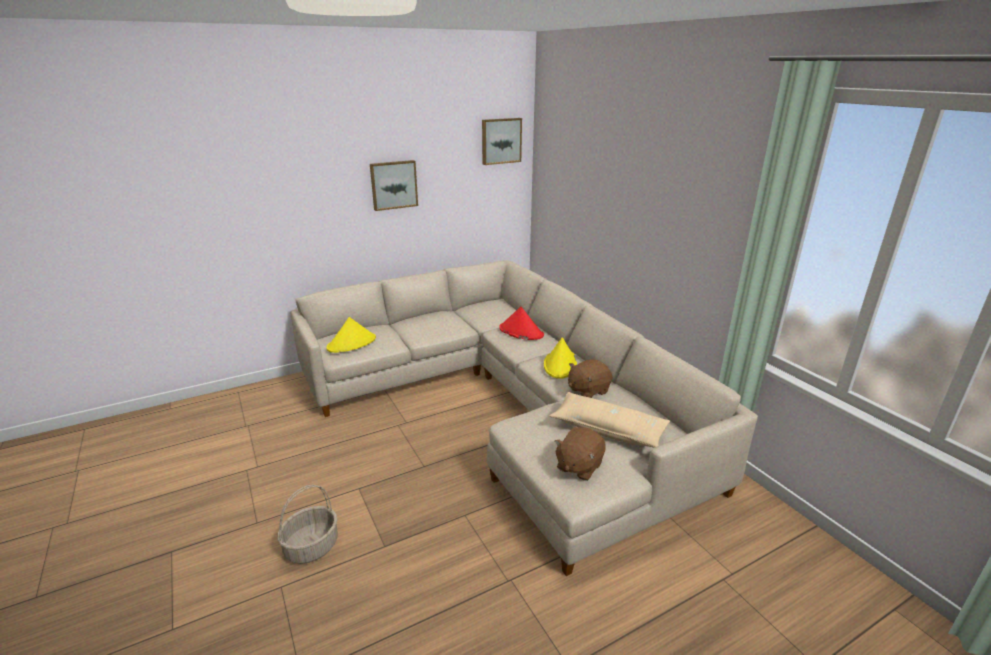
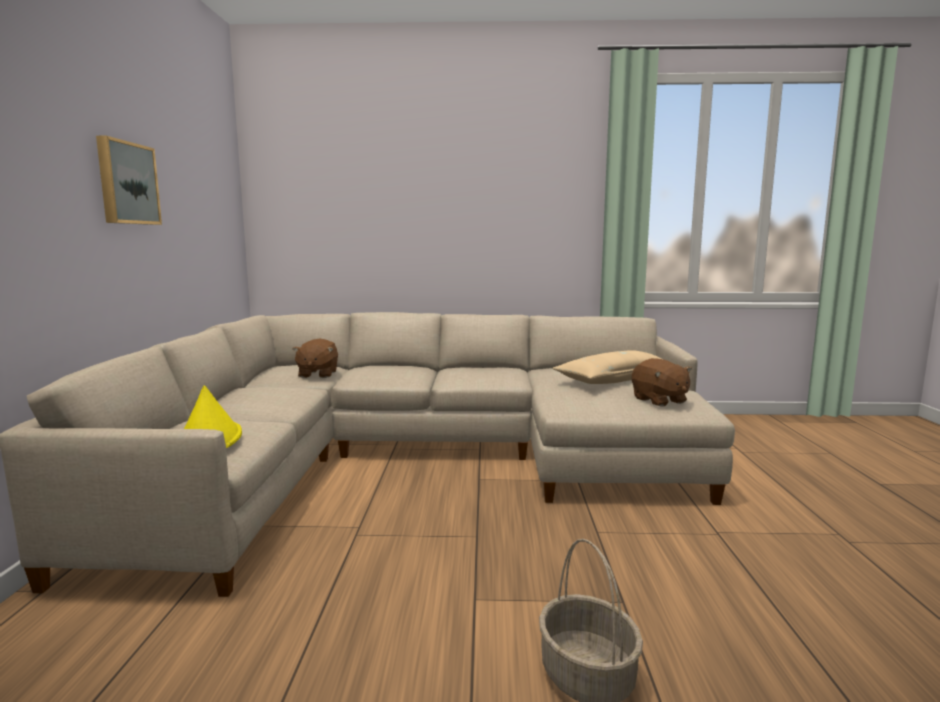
camera: 60 degrees left, 15 degrees down
(500, 141) = (218, 151): picture -> none
(521, 332) = (380, 370): red hat -> none
(560, 364) = (476, 372): yellow hat -> none
(587, 390) = (535, 376): brown plush toy -> brown plush toy (317, 374)

